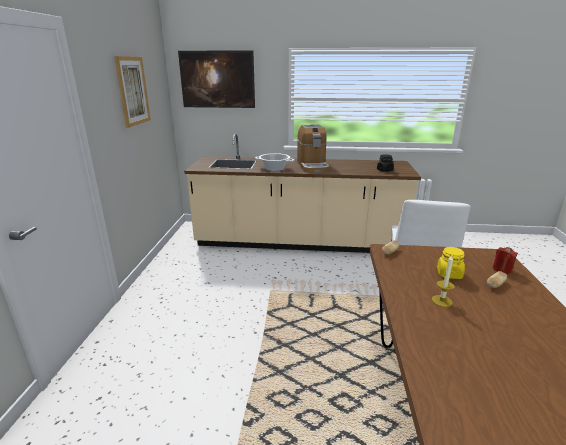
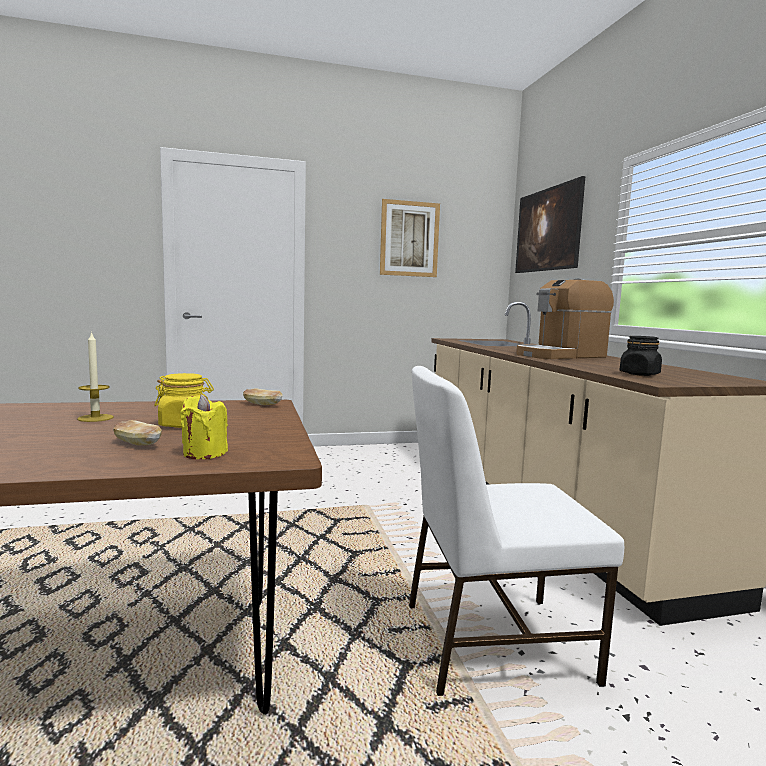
camera: 70 degrees right, 15 degrees down
(274, 169) = (503, 349): cooking pot -> none
(502, 269) = (204, 453): red candle -> yellow candle

